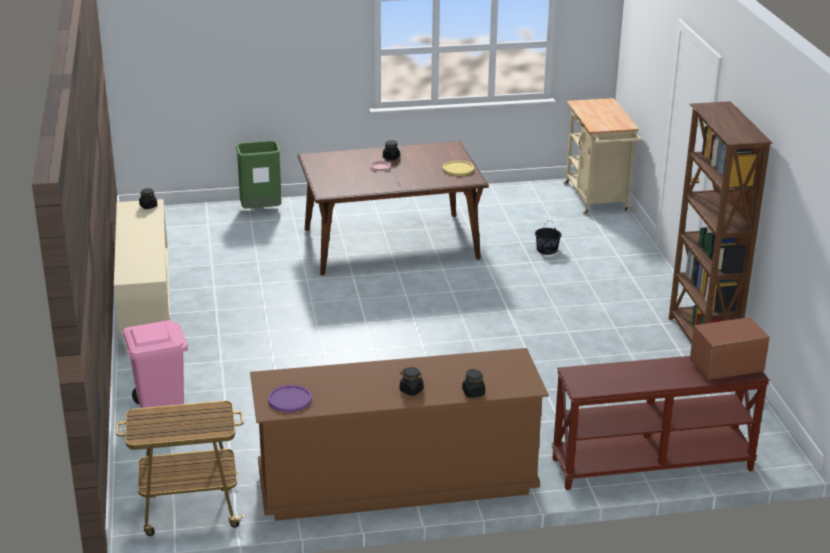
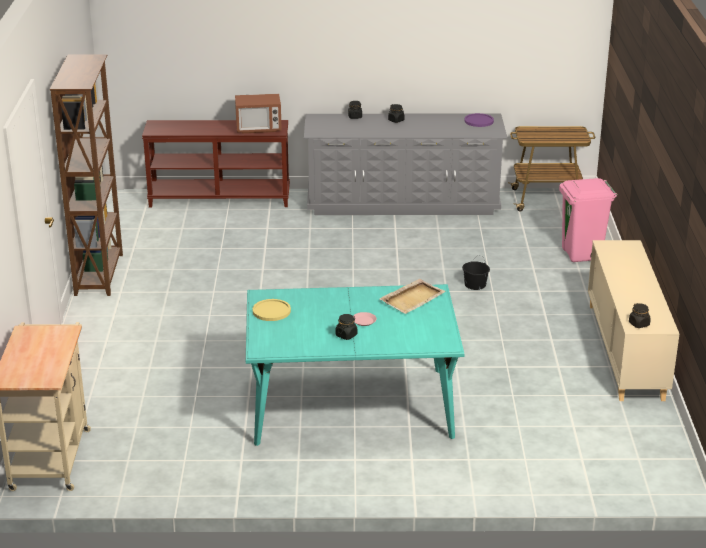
camera: 170 degrees left, 0 degrees up
(261, 210) = (512, 477): green trash can -> none
(343, 186) = (413, 298): none -> beige tray
(390, 244) = (352, 406): brown dining table -> turquoise dining table
(397, 482) = (402, 202): brown dresser -> grey dresser
(547, 250) = (172, 382): black bucket -> black bucket (475, 284)
(725, 368) = (169, 127): microwave -> microwave (258, 129)

